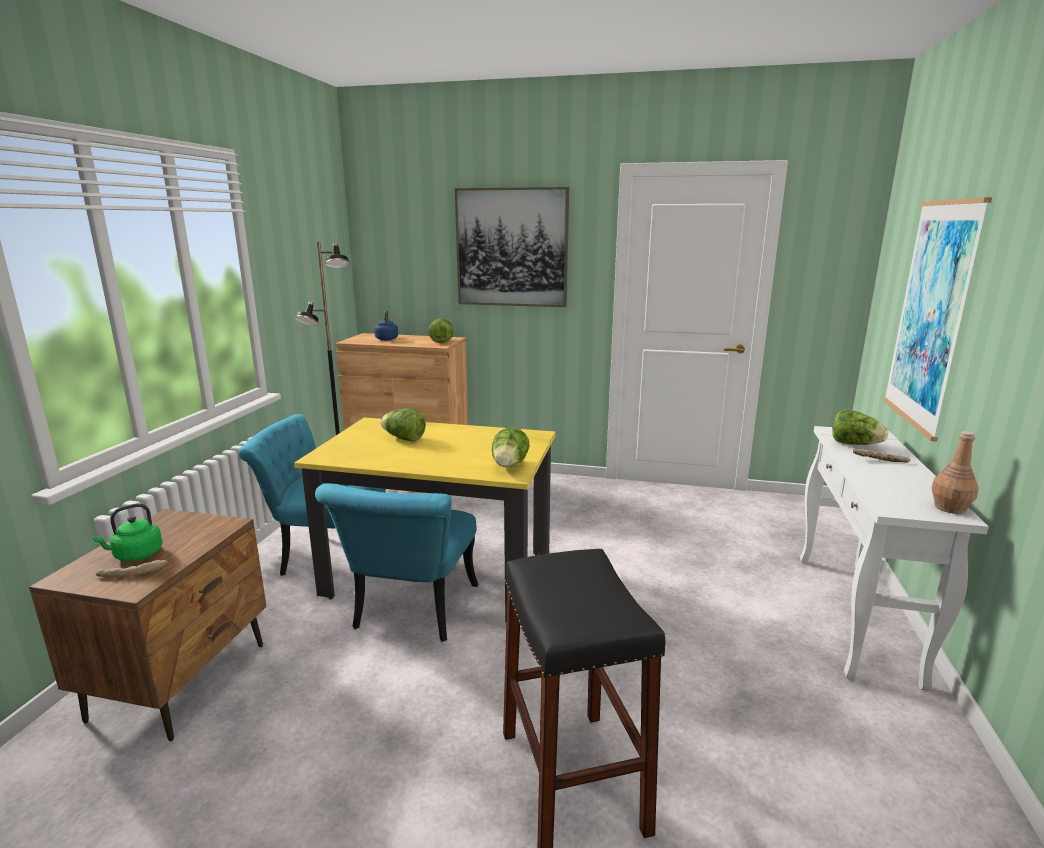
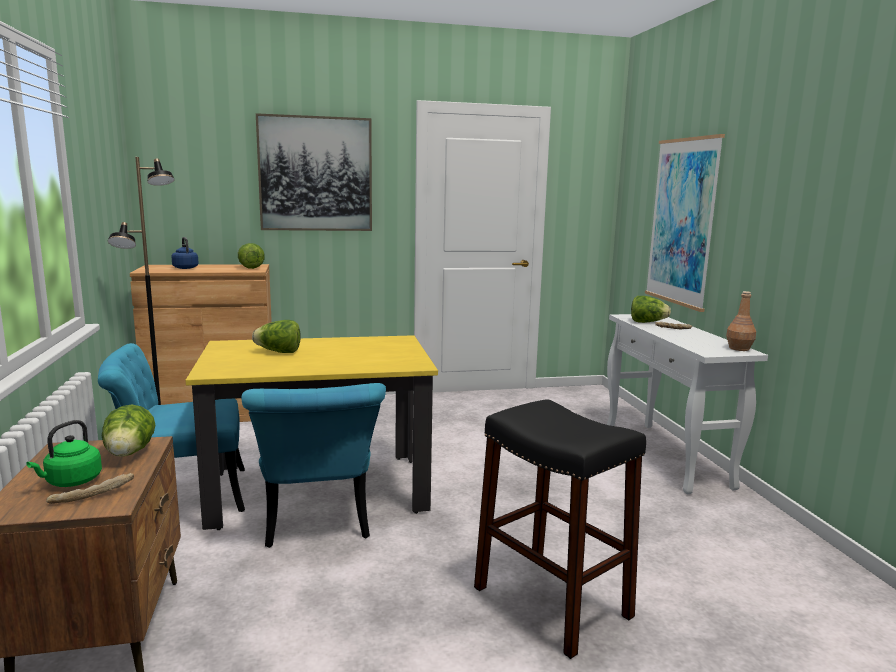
camera: 25 degrees left, 5 degrees down
(509, 466) = (406, 360): lettuce -> lettuce (129, 454)

